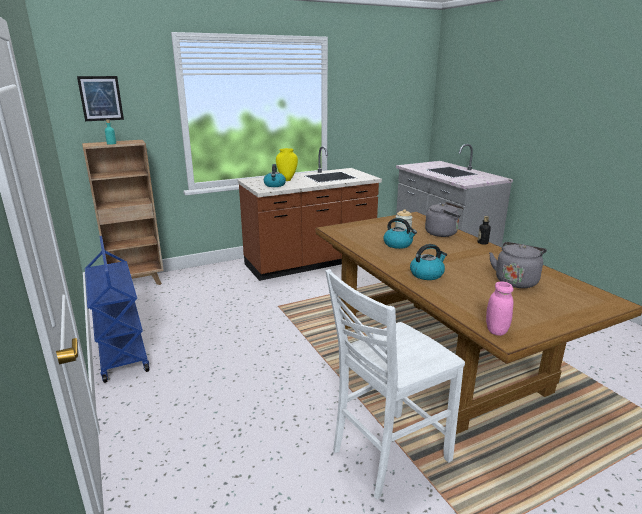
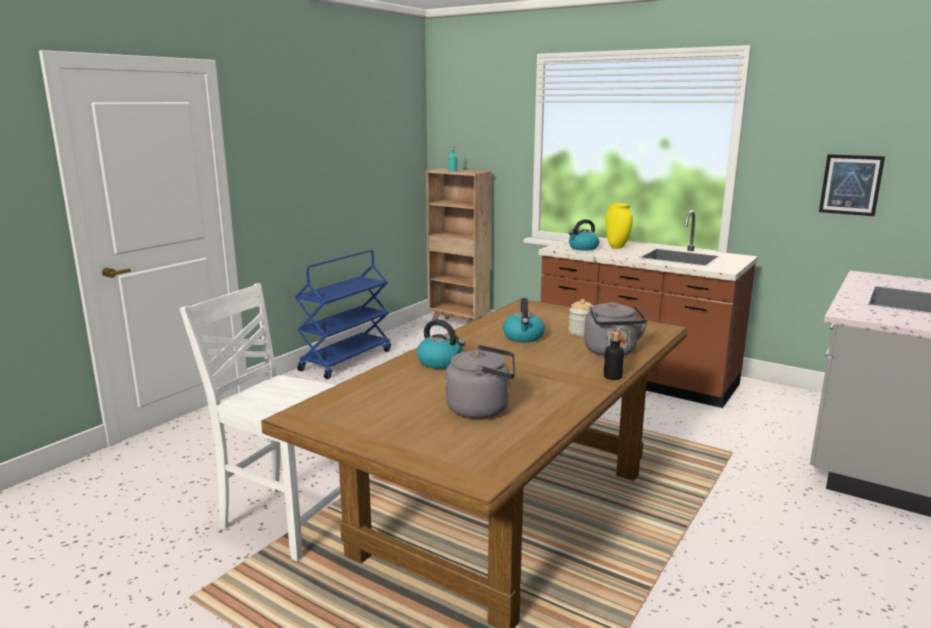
camera: 60 degrees right, 5 degrees down
(101, 98) = (465, 125): picture -> picture (851, 185)
(496, 330) = (312, 410): pink jar -> none

